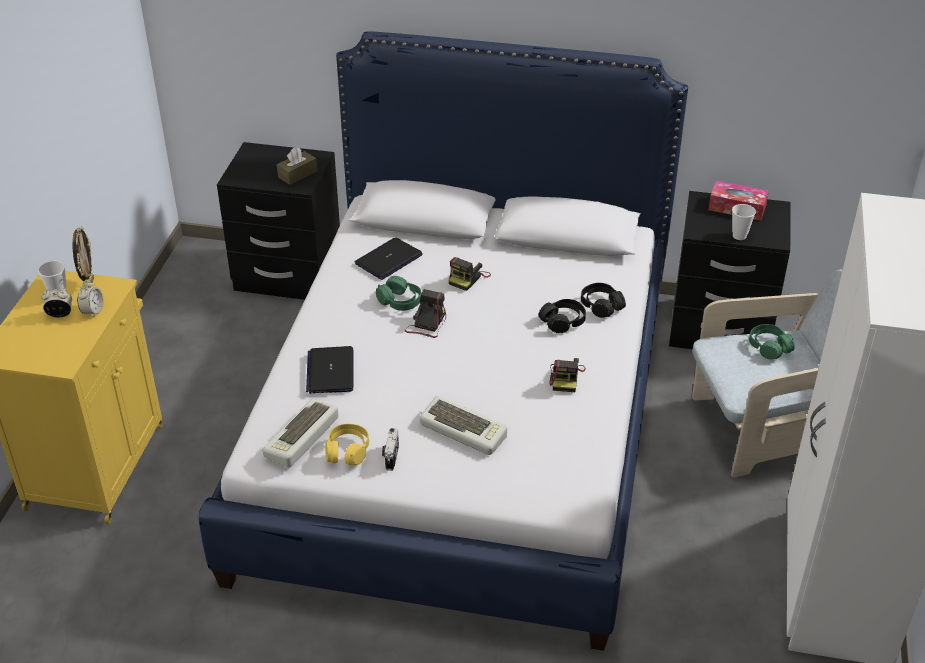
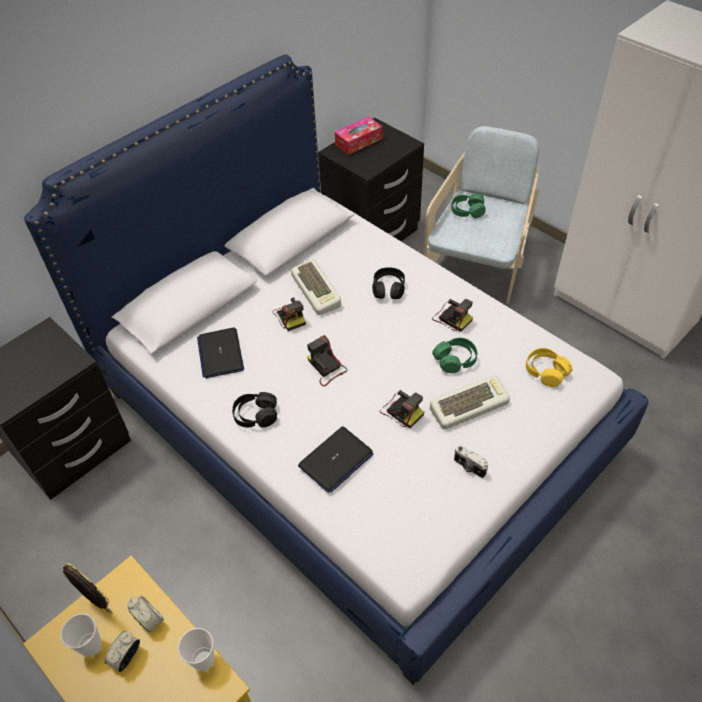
camera: 55 degrees left, 10 degrees up
(297, 174) = (54, 356): brown tissue box -> none
(303, 438) = (408, 520): keyboard -> keyboard (317, 290)
(330, 371) = (336, 460): laptop -> laptop turned 75 degrees counterclockwise
(347, 451) = (444, 495): yellow headphones -> yellow headphones (546, 371)
(400, 301) = (282, 371): green headphones -> green headphones (455, 360)
(418, 389) = (401, 410): none -> camera
(601, 306) = (388, 260): black headphones -> black headphones (256, 415)
(739, 236) = (389, 156): cup -> cup (204, 661)

